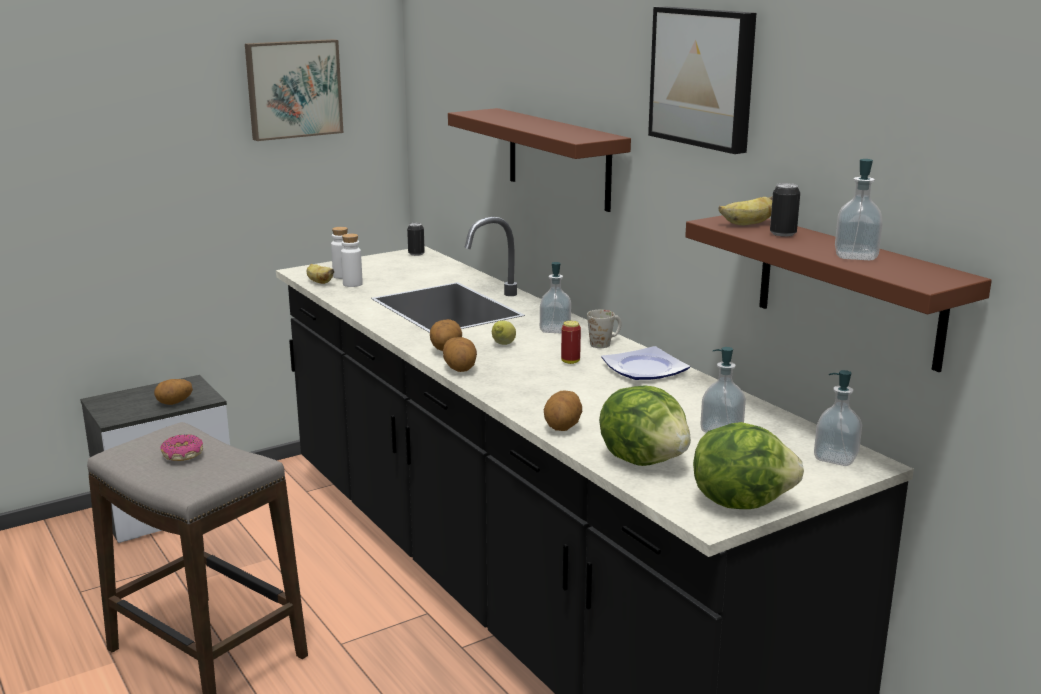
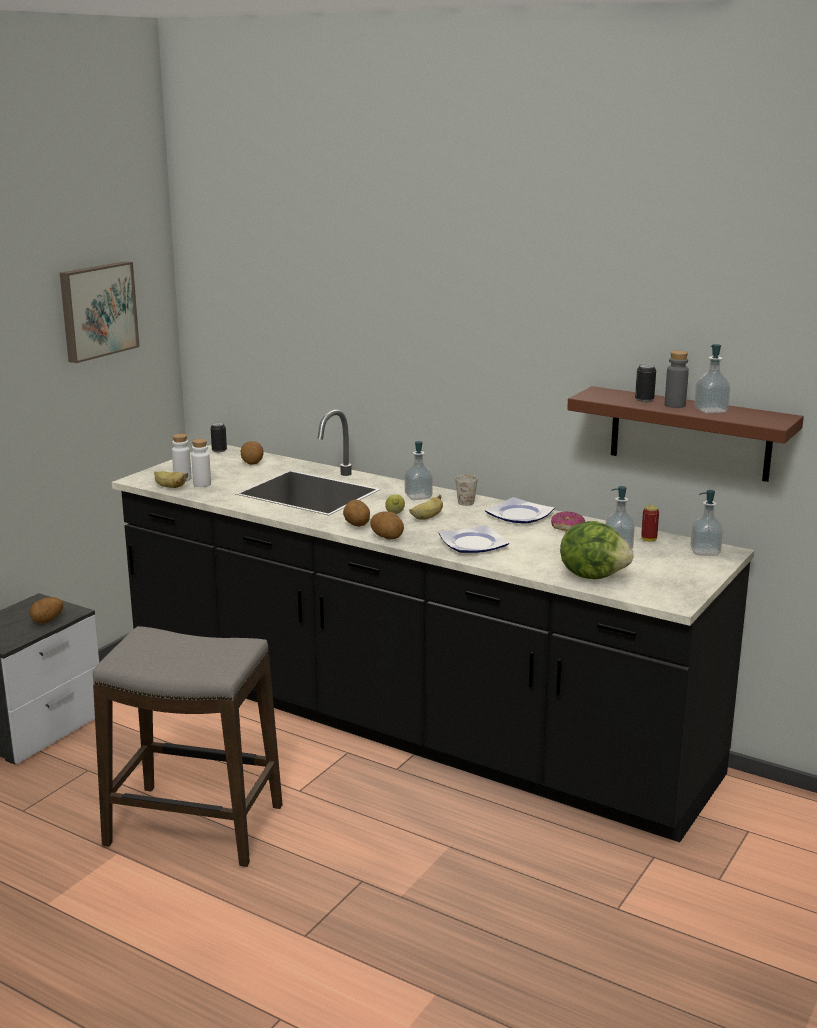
camera: 25 degrees left, 0 degrees up
(182, 455) = (176, 650): donut -> donut (567, 527)
(544, 393) = (471, 544): none -> plate
(558, 158) = (389, 355): brown shelf -> none
(563, 427) = (514, 564): potato -> potato (252, 463)
(570, 361) = (460, 518): can -> can (648, 539)
(704, 77) = (549, 288): picture -> none
(740, 501) = (680, 588): lettuce -> none
(747, 224) = (611, 395): banana -> banana (427, 518)
(815, 244) = (675, 405): none -> grey bottle

